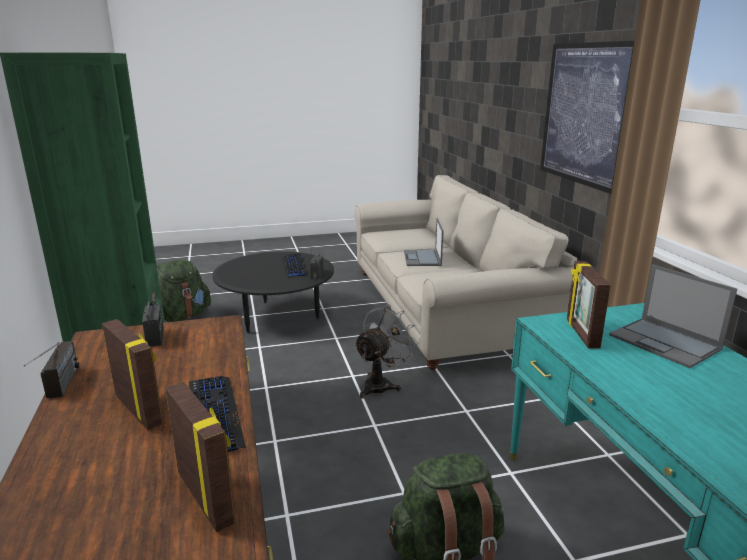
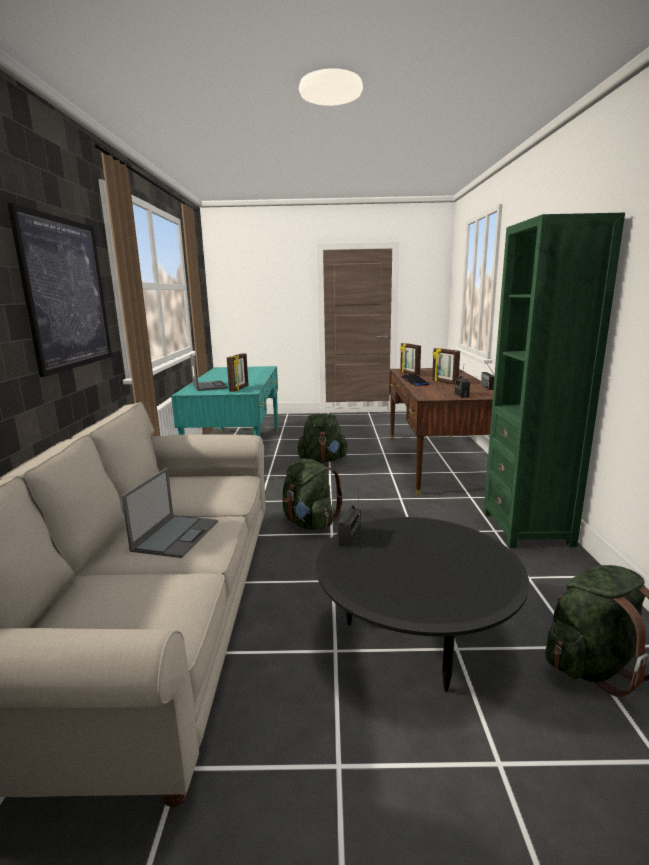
camera: 165 degrees left, 5 degrees down
(294, 266) = (384, 562): keyboard -> none
(381, 384) = (309, 523): grey fan -> green backpack

